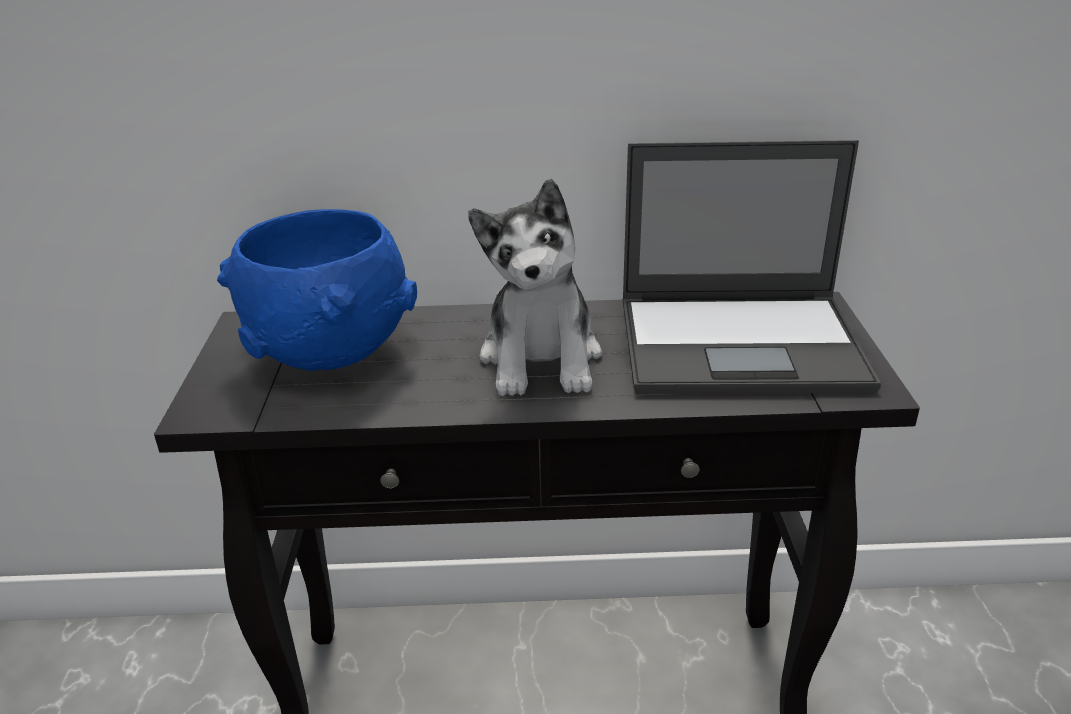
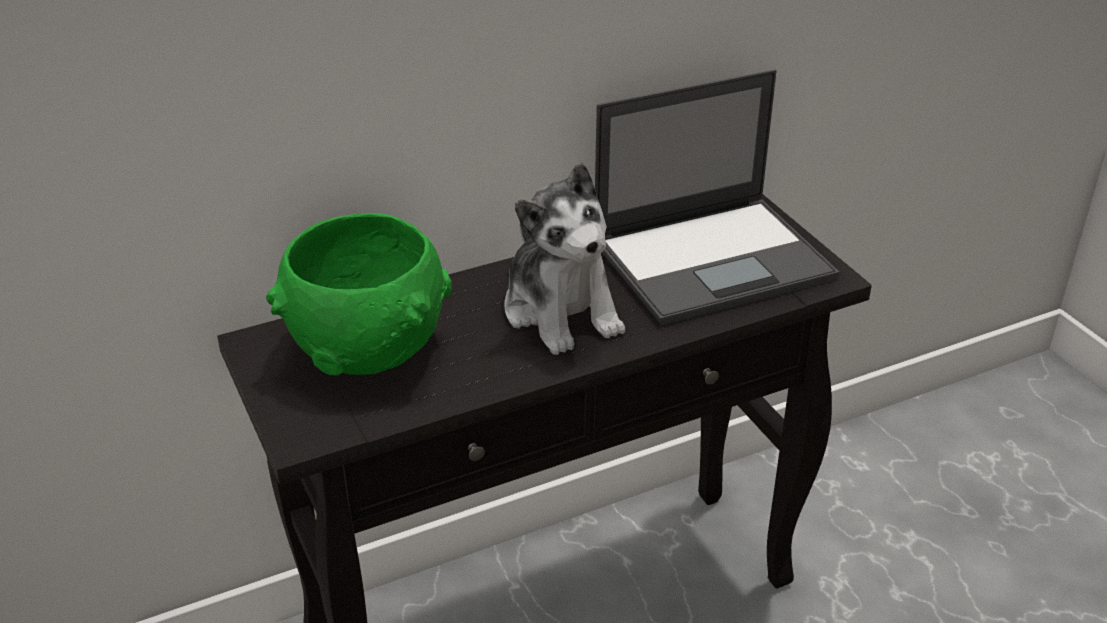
camera: 25 degrees left, 5 degrees up
(332, 352) = (369, 350): blue bowl -> green bowl

